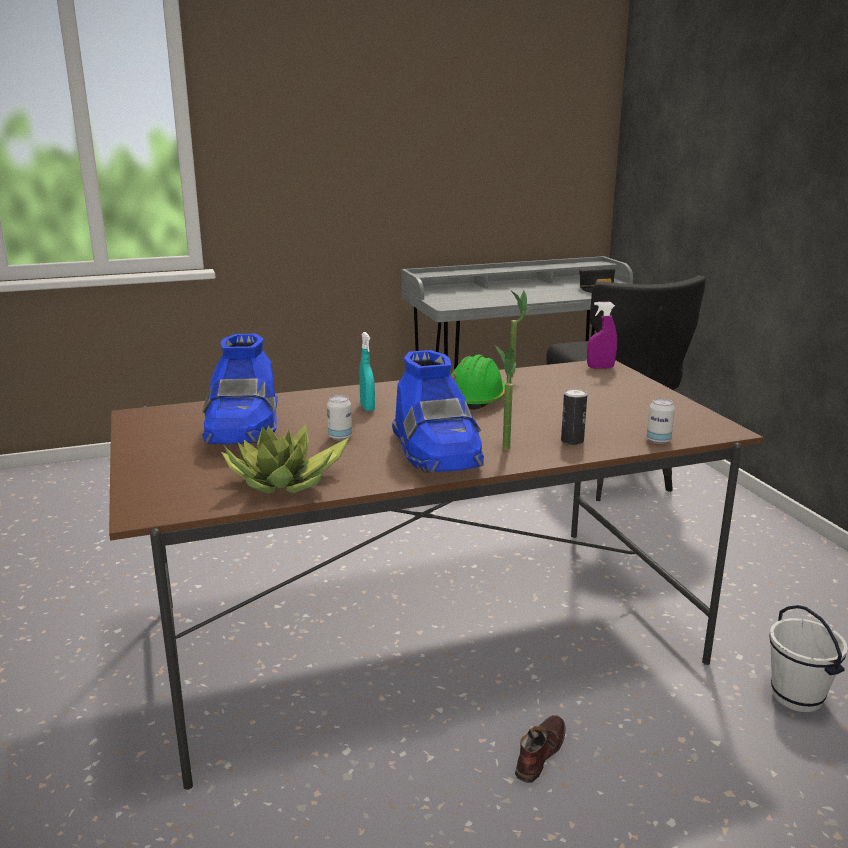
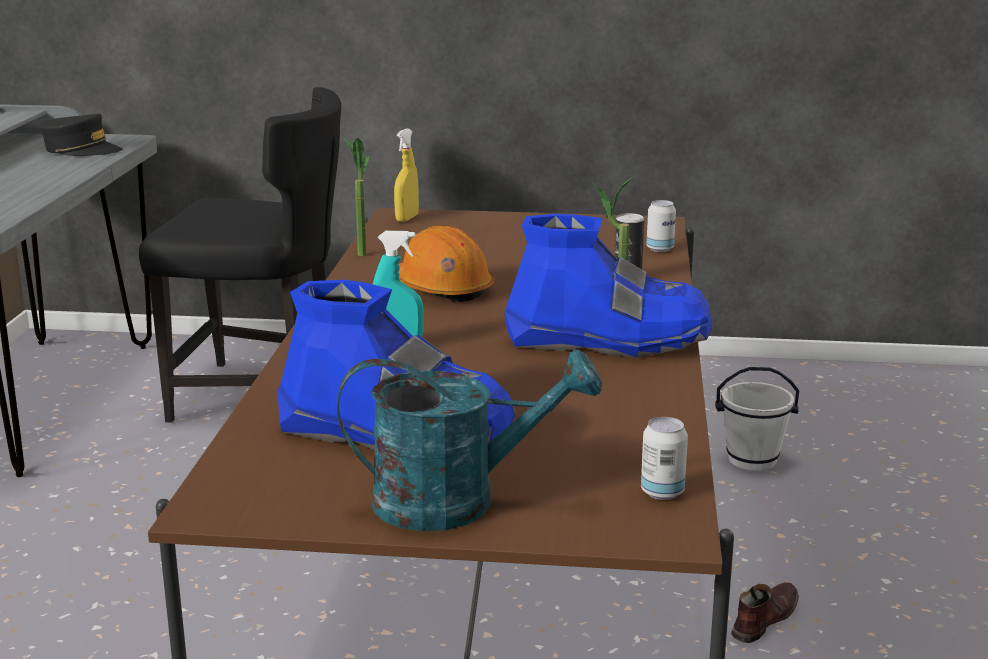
camera: 65 degrees left, 0 degrees up
(163, 457) = (457, 501): none -> turquoise watering can
(286, 483) = (632, 430): potted plant -> none
(340, 437) = (496, 378): can -> can (662, 492)
(476, 399) = (441, 289): green hard hat -> orange hard hat
(539, 753) = (763, 619): brown shoe -> brown shoe turned 75 degrees clockwise
(600, 367) = (407, 218): purple spray bottle -> yellow spray bottle

